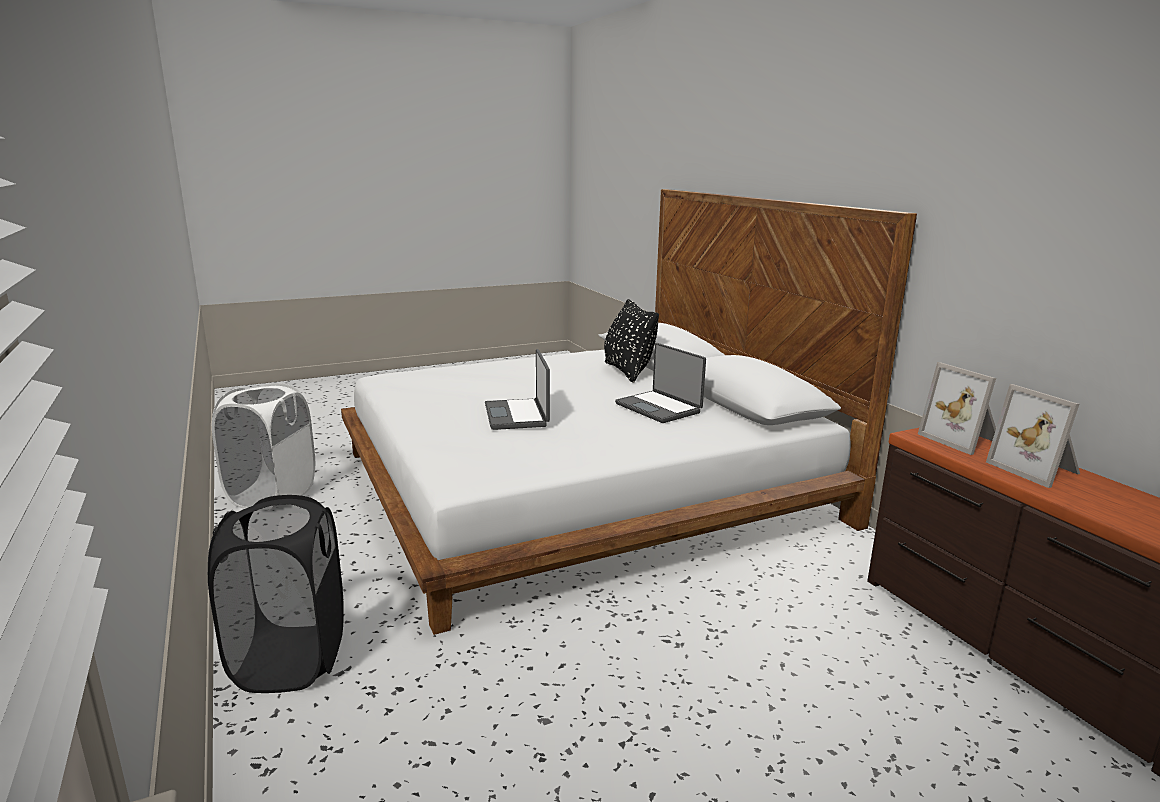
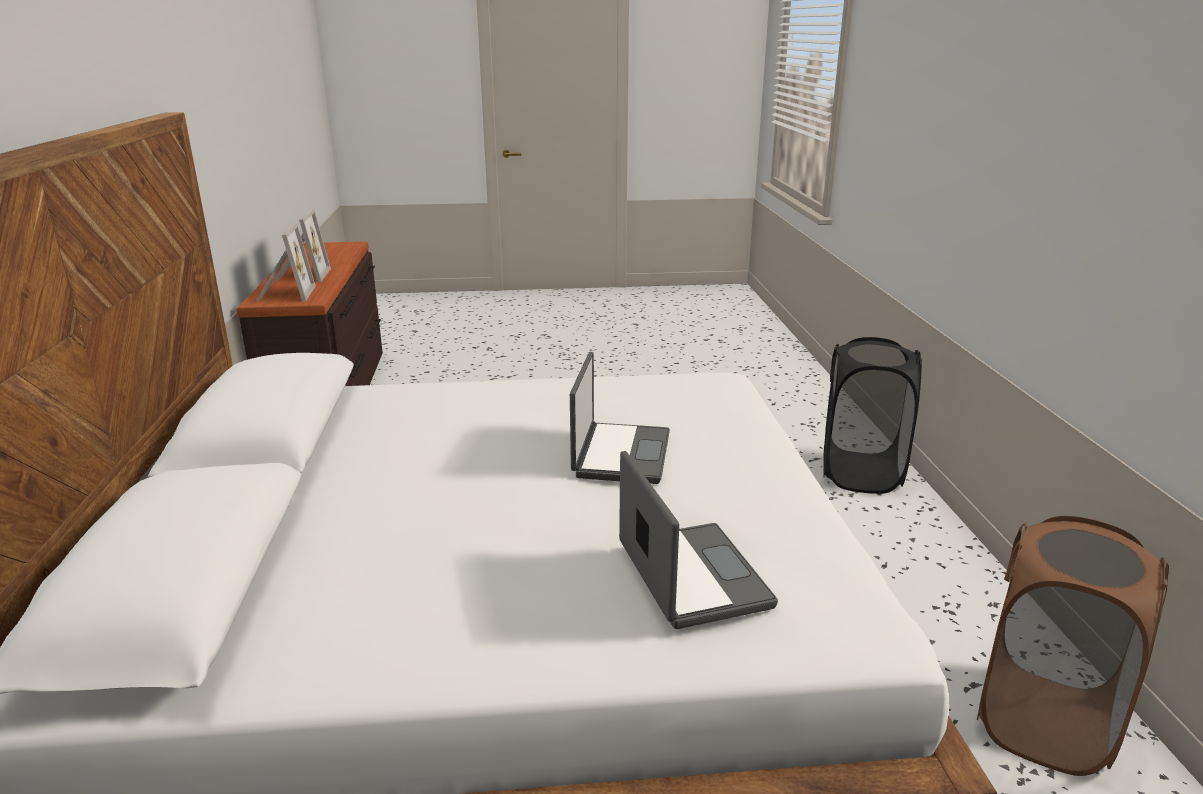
camera: 160 degrees left, 5 degrees up
(272, 495) = (1044, 721): white laundry basket -> brown laundry basket
(628, 371) = (313, 554): black pillow -> none
(659, 408) = (407, 439): laptop -> laptop (690, 576)

